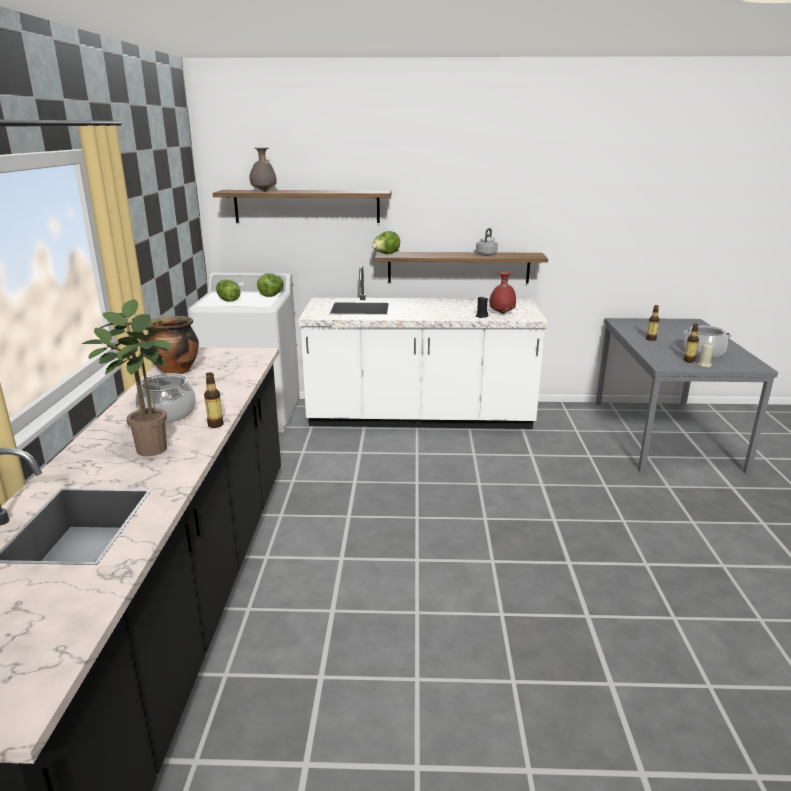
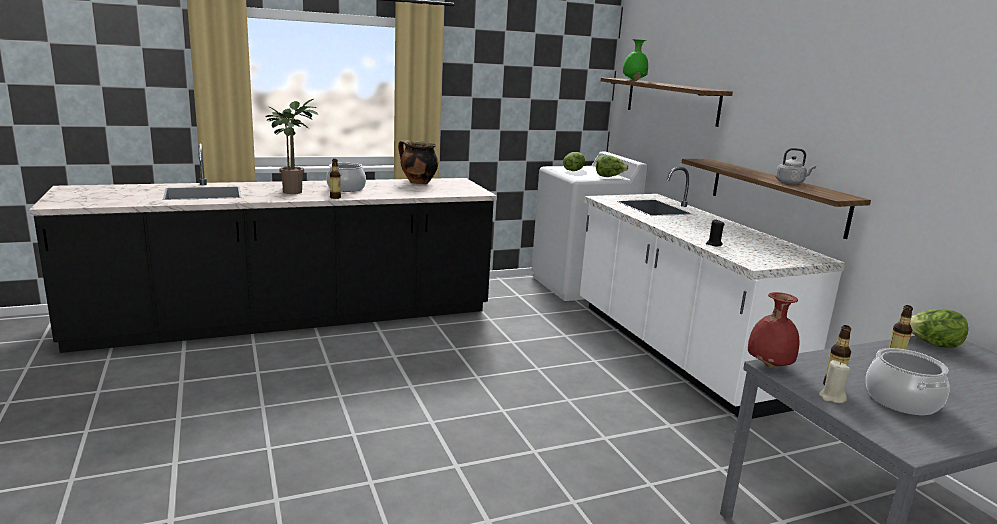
camera: 65 degrees right, 5 degrees down
(263, 191) = (633, 80): grey vase -> green vase
(385, 254) = (701, 160): lettuce -> lettuce (931, 345)
(501, 313) = (743, 251): red vase -> red vase (768, 365)

